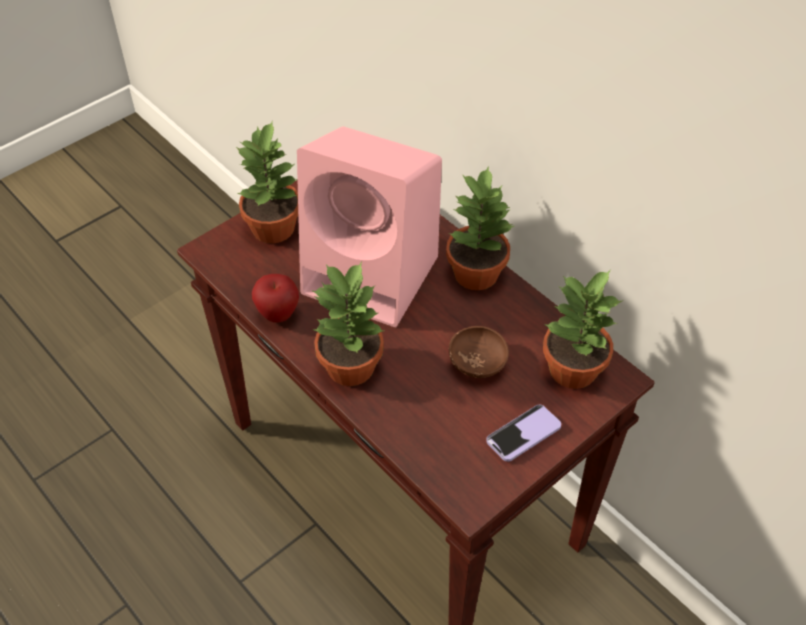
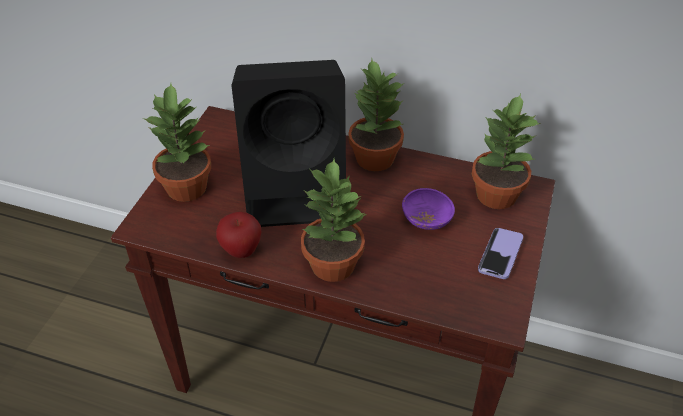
camera: 30 degrees left, 5 degrees down
(374, 275) = (298, 190): pink speaker -> black speaker
(477, 362) = (426, 219): brown bowl -> purple bowl

